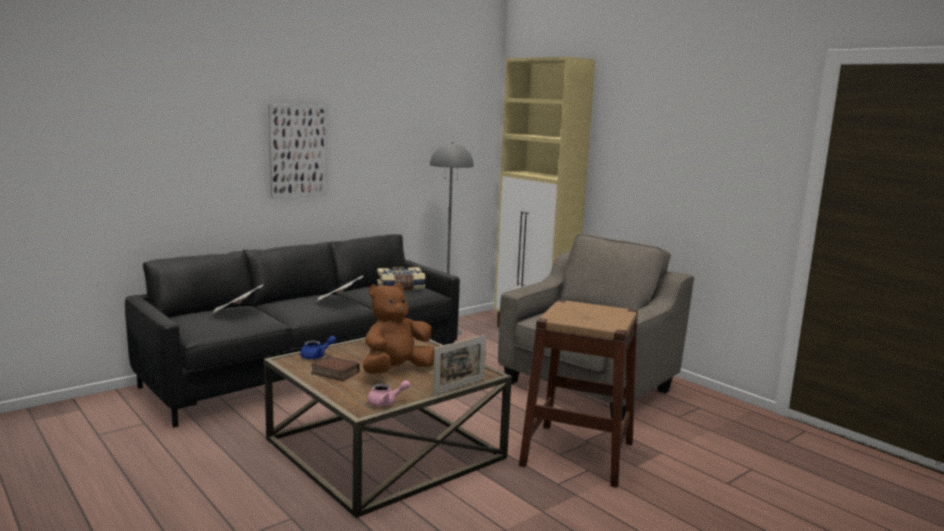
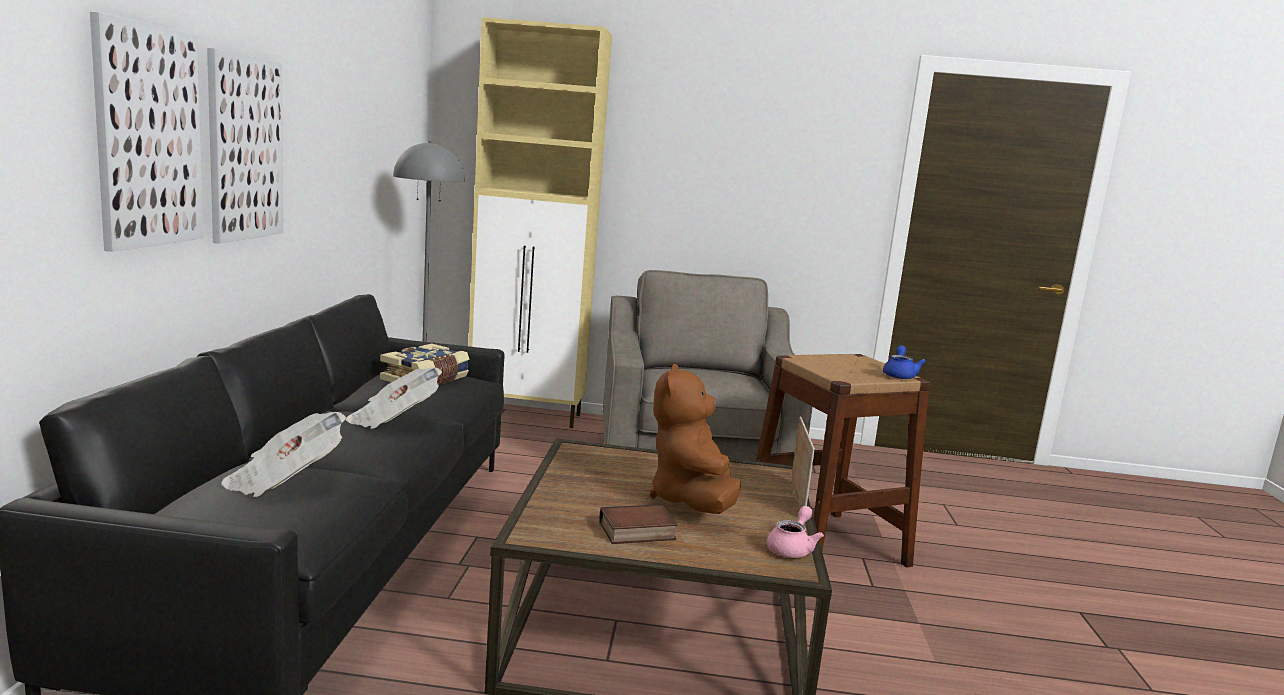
camera: 45 degrees left, 0 degrees up
(225, 148) = (149, 137): none -> picture
(317, 356) = (555, 515): blue teapot -> blue teapot (899, 375)

